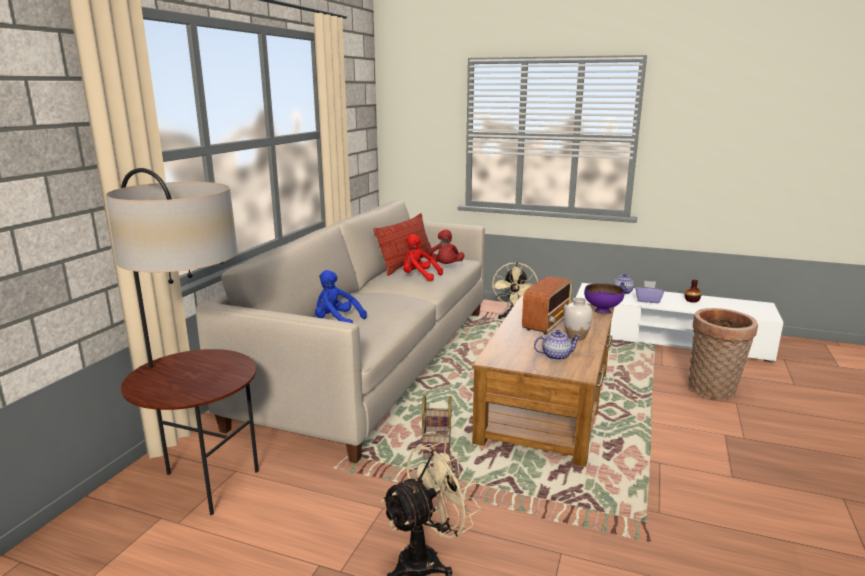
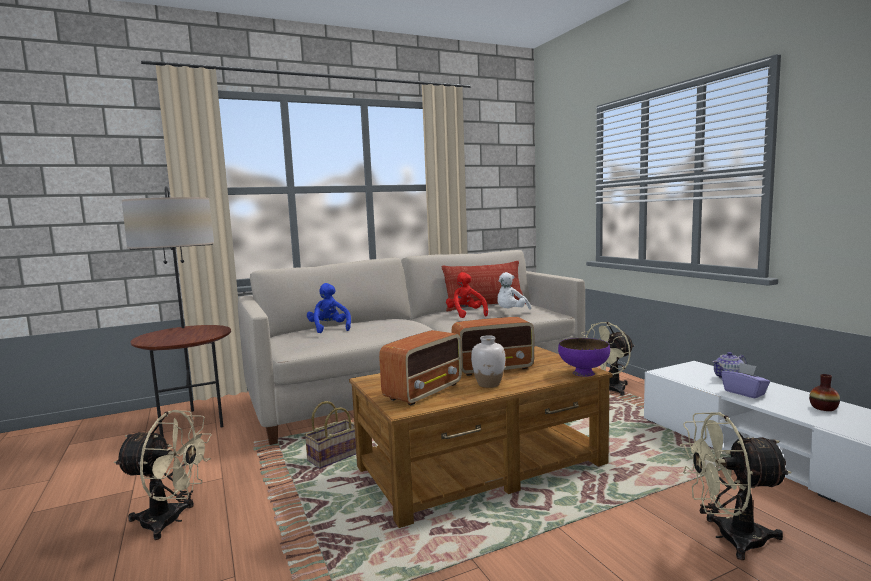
camera: 45 degrees right, 10 degrees down
(445, 267) = (511, 312): red plush toy -> white plush toy
(555, 356) = (424, 391): teapot -> radio
(713, 391) = (729, 538): basket -> beige fan

